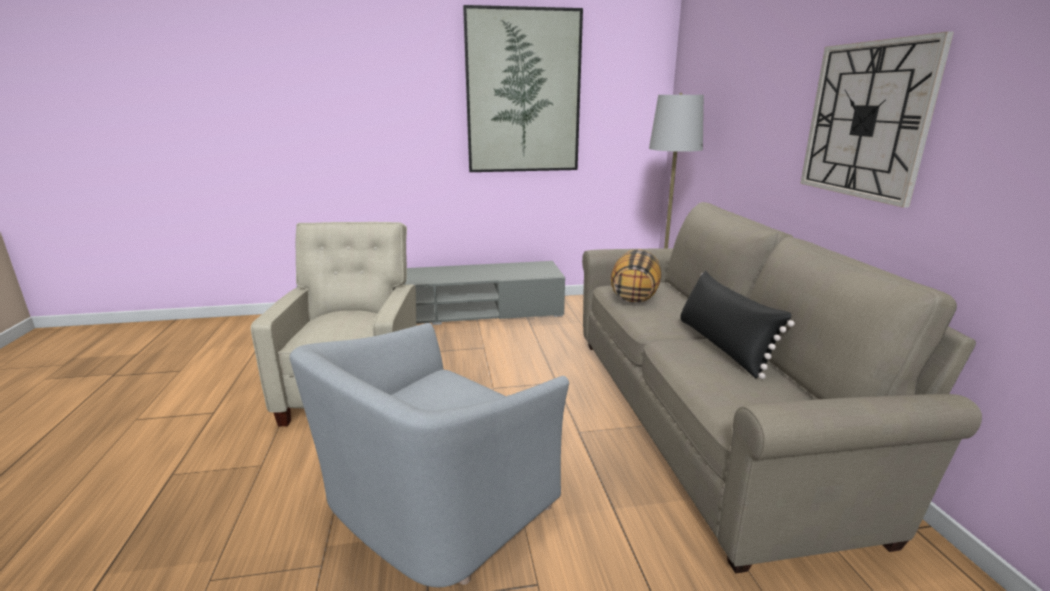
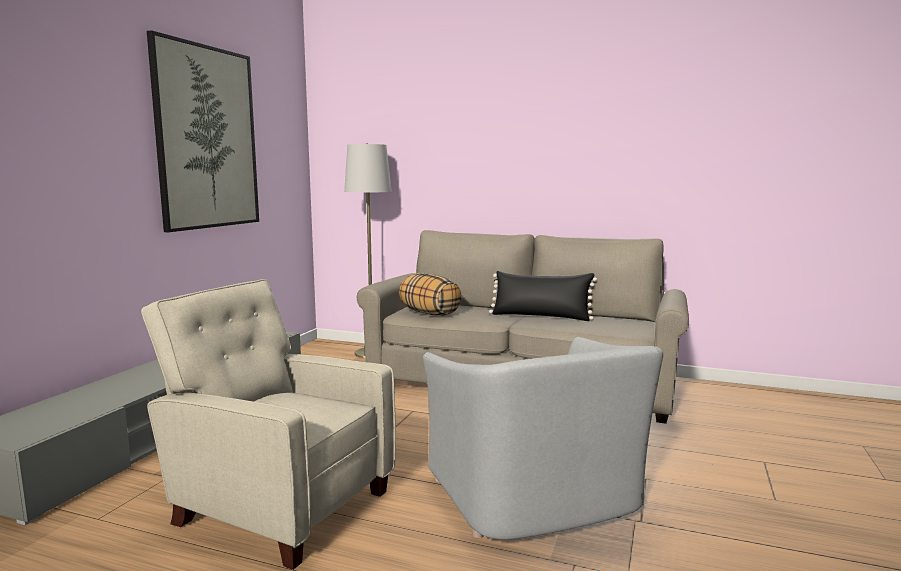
camera: 60 degrees left, 10 degrees down
(866, 120) = (555, 159): wall clock -> none

